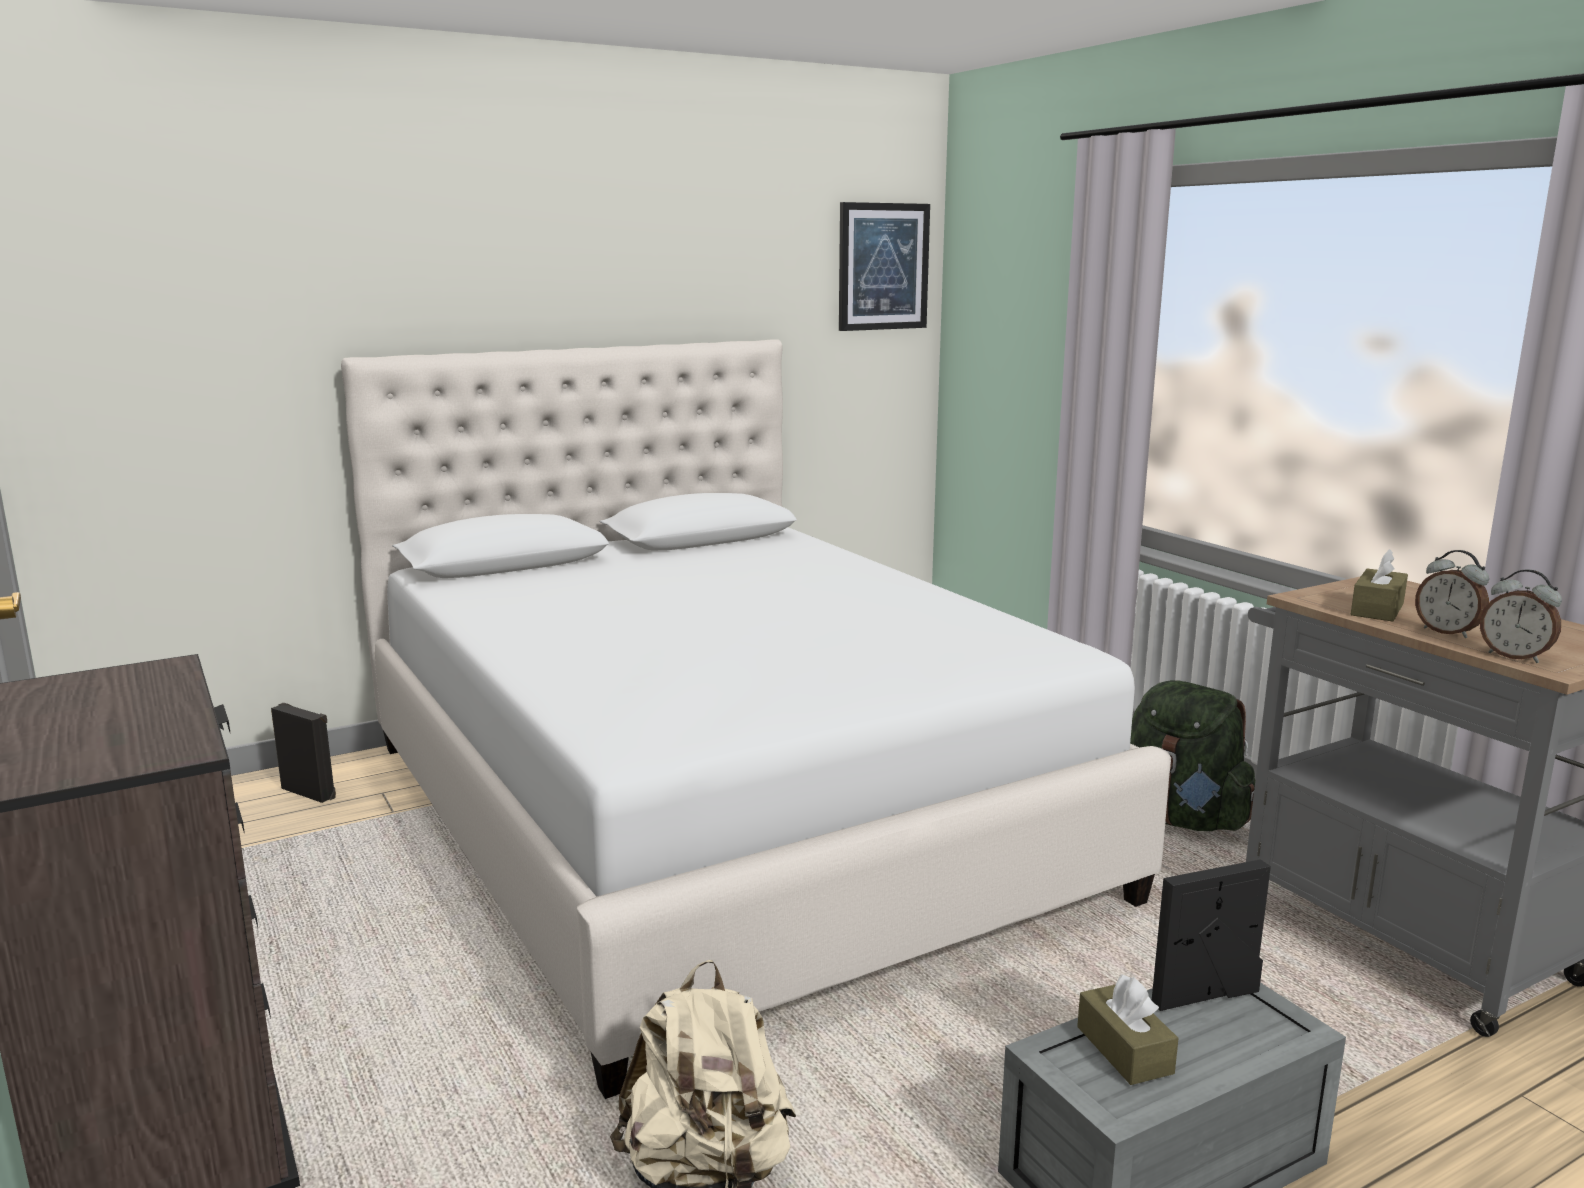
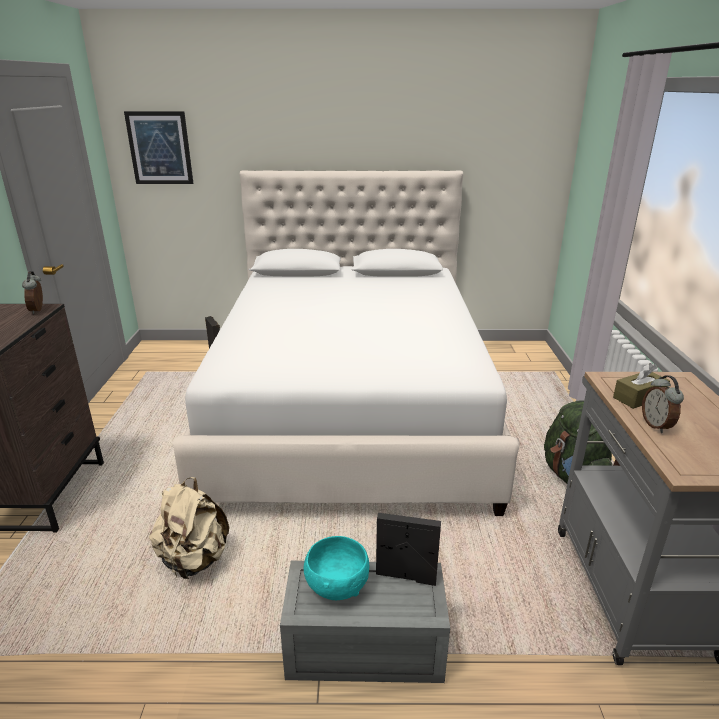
camera: 30 degrees right, 10 degrees up
(883, 267) = (536, 130): picture -> picture (160, 148)
(1124, 1050) = (336, 585): brown tissue box -> turquoise bowl
(1514, 656) = (671, 455): alarm clock -> alarm clock (38, 310)

